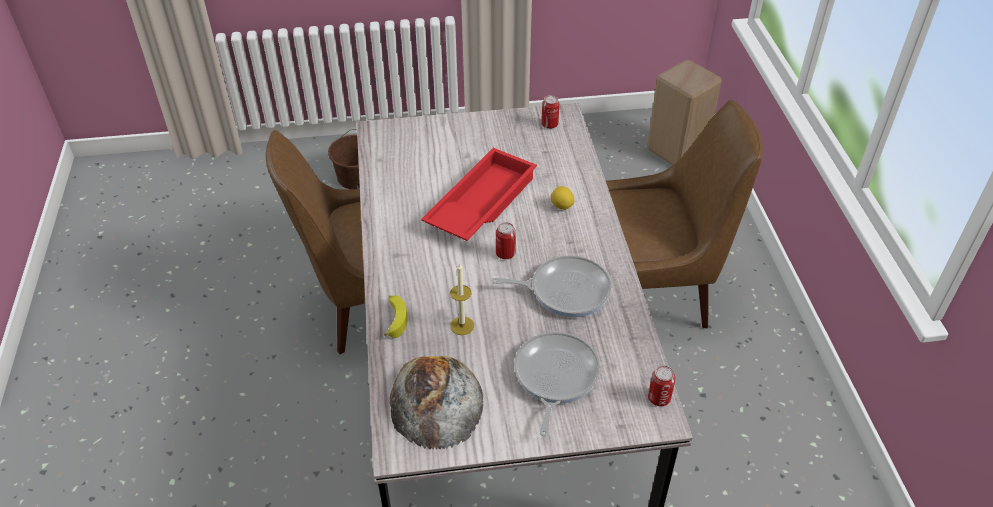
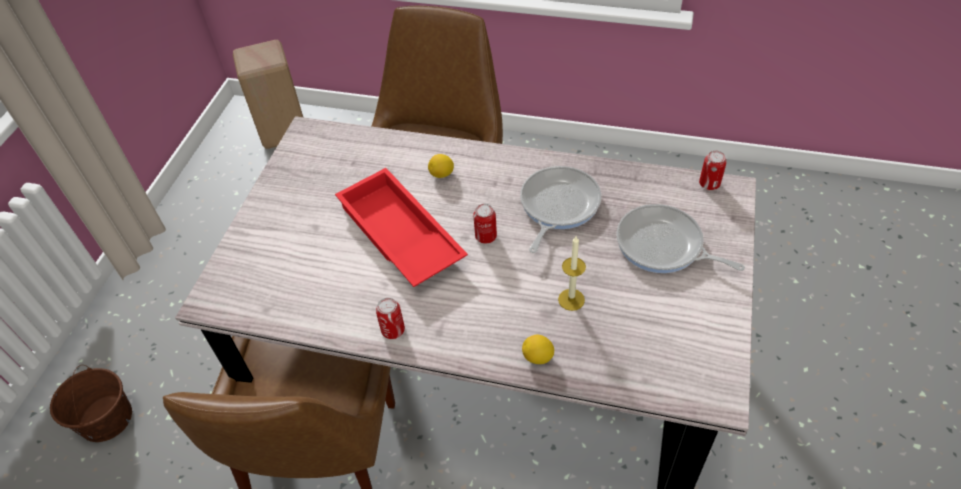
camera: 65 degrees left, 5 degrees up
(394, 319) = (537, 357): banana -> lemon
(435, 401) = (664, 348): bread -> none
(549, 124) = (313, 147): can -> can (393, 330)

